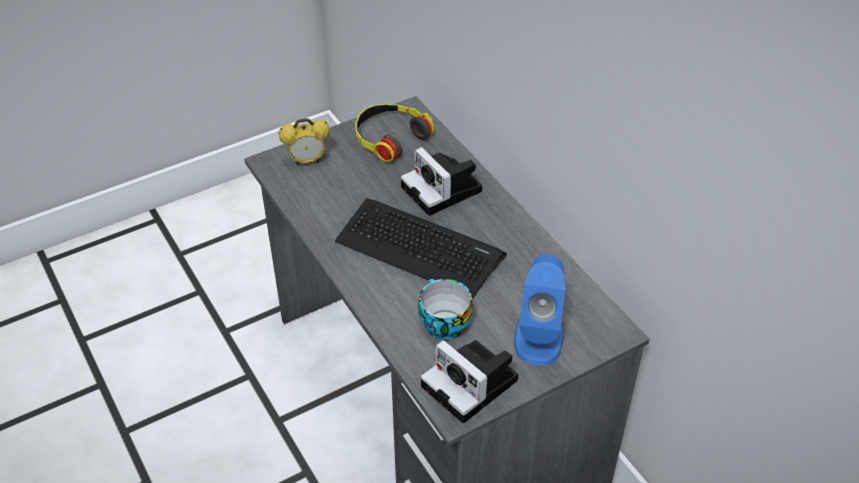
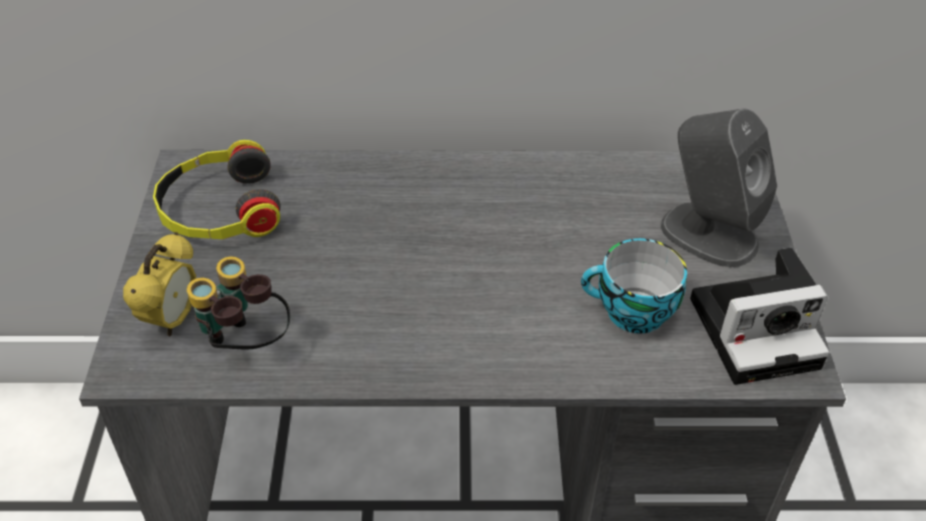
camera: 60 degrees left, 0 degrees up
(310, 191) = (245, 345): none -> binoculars
(419, 248) = (470, 275): keyboard -> none
(444, 190) = (379, 203): camera -> none
(539, 336) = (707, 234): blue speaker -> grey speaker

